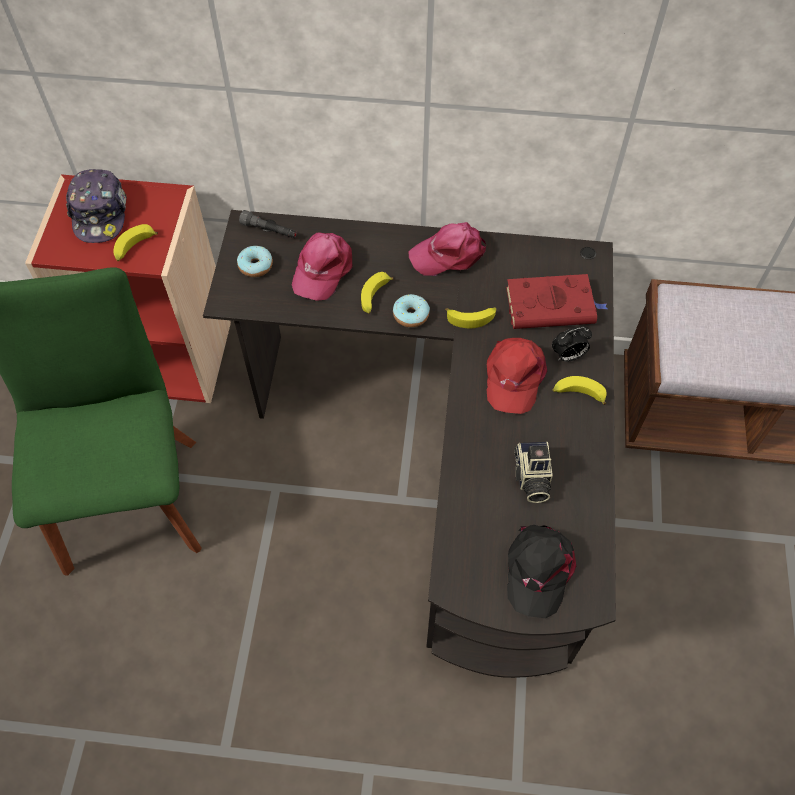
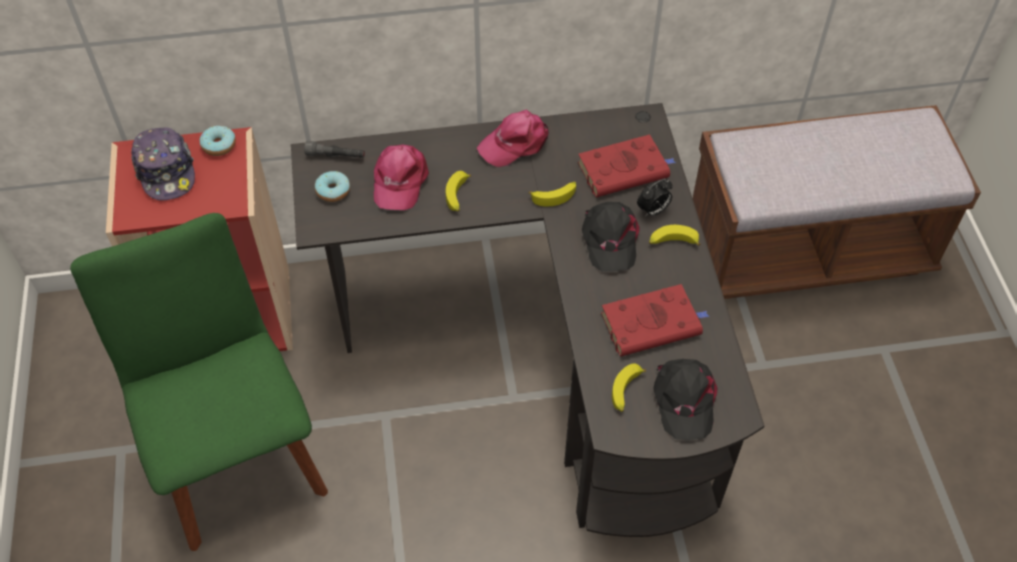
camera: 15 degrees left, 5 degrees down
(134, 248) = (212, 196): banana -> banana (626, 391)
(411, 315) = (497, 205): donut -> donut (219, 145)
(513, 377) = (609, 240): red cap -> black cap
(531, 478) = (653, 323): camera -> red book

